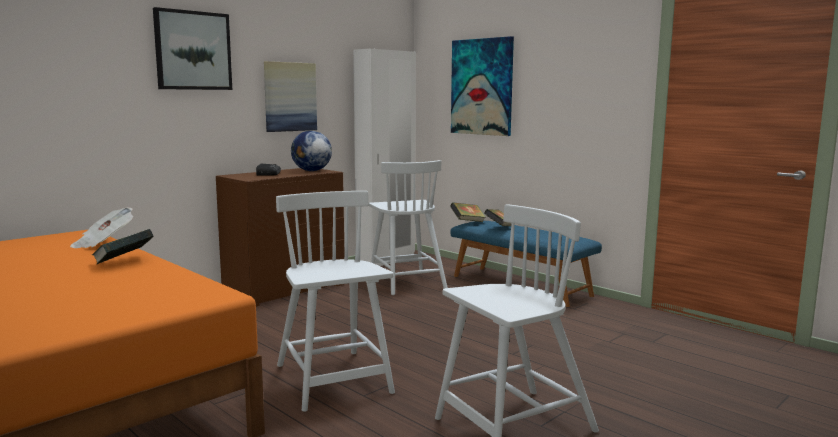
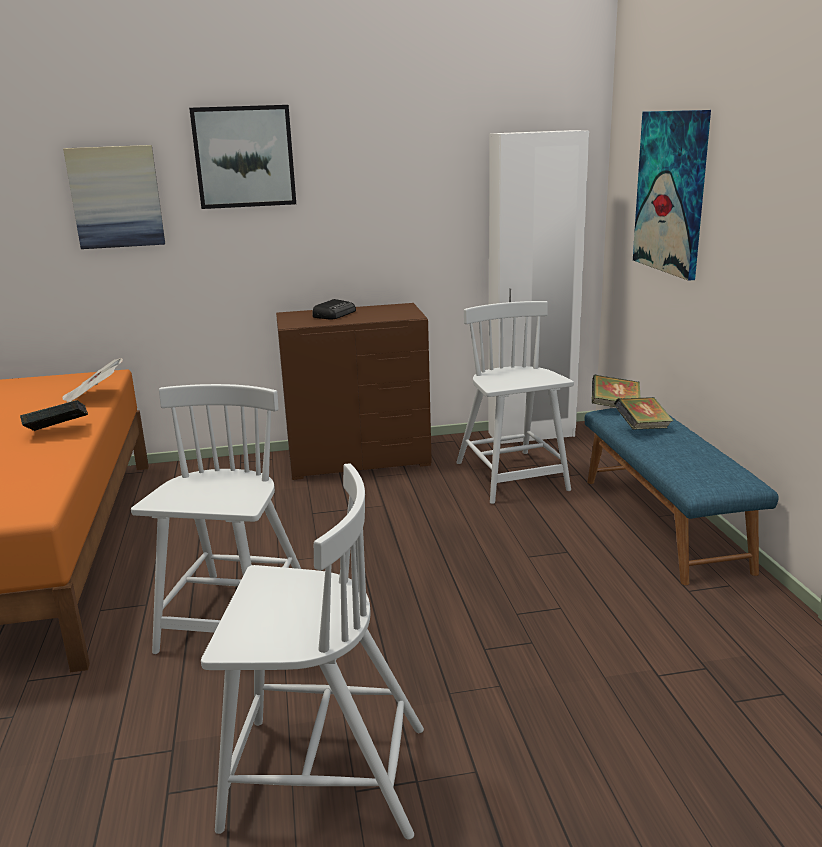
camera: 35 degrees right, 10 degrees up
(290, 97) = (386, 208): picture -> picture (116, 197)
(311, 171) = (394, 313): globe -> none
(406, 281) = (512, 477): white chair -> white chair turned 150 degrees clockwise

